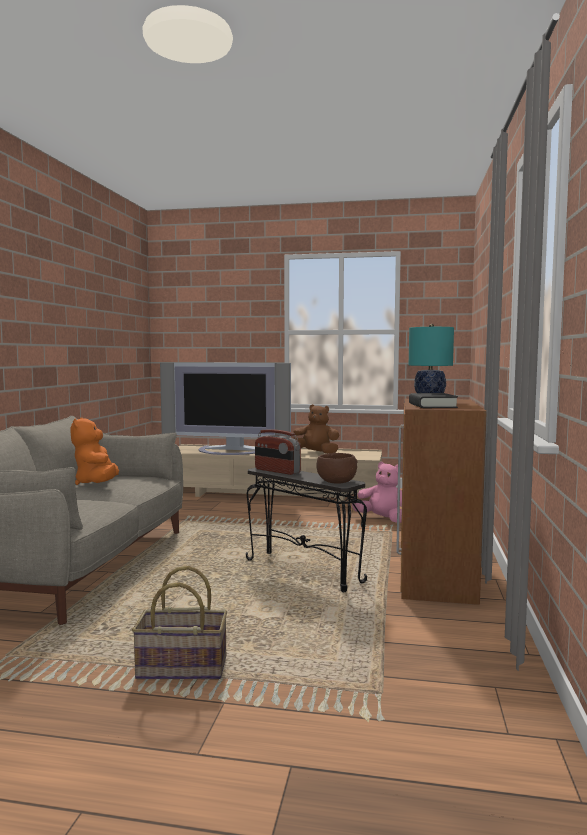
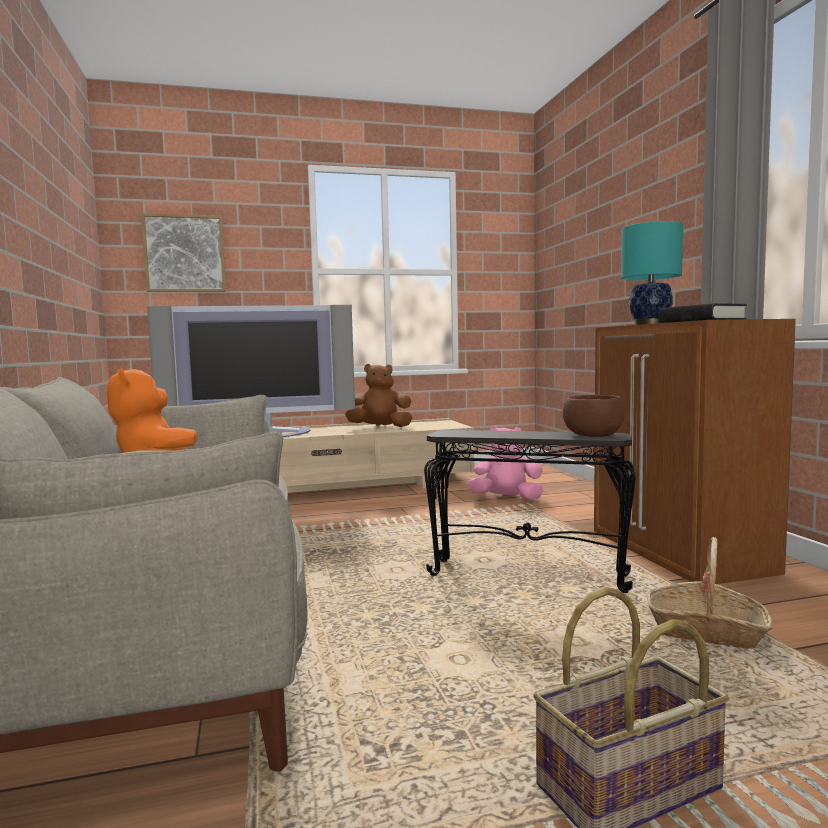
camera: 25 degrees left, 0 degrees up
(200, 322) = (185, 254): none -> picture
(277, 471) = (475, 433): radio -> none
(351, 621) = (706, 631): none -> basket

